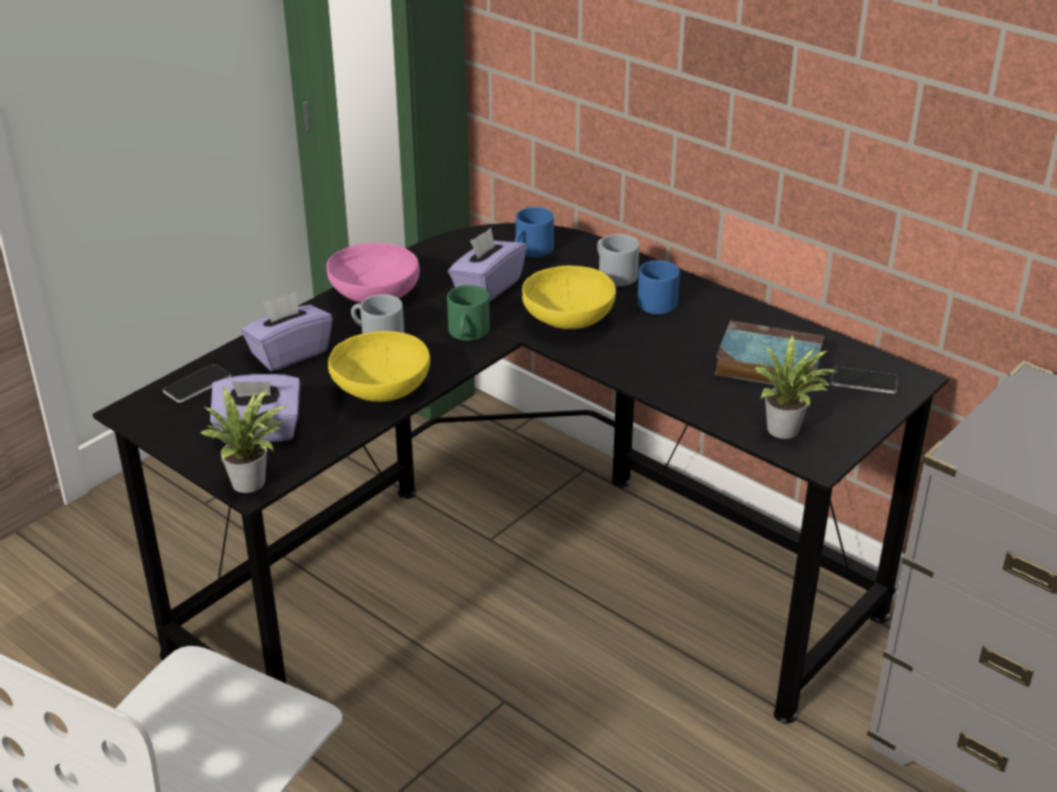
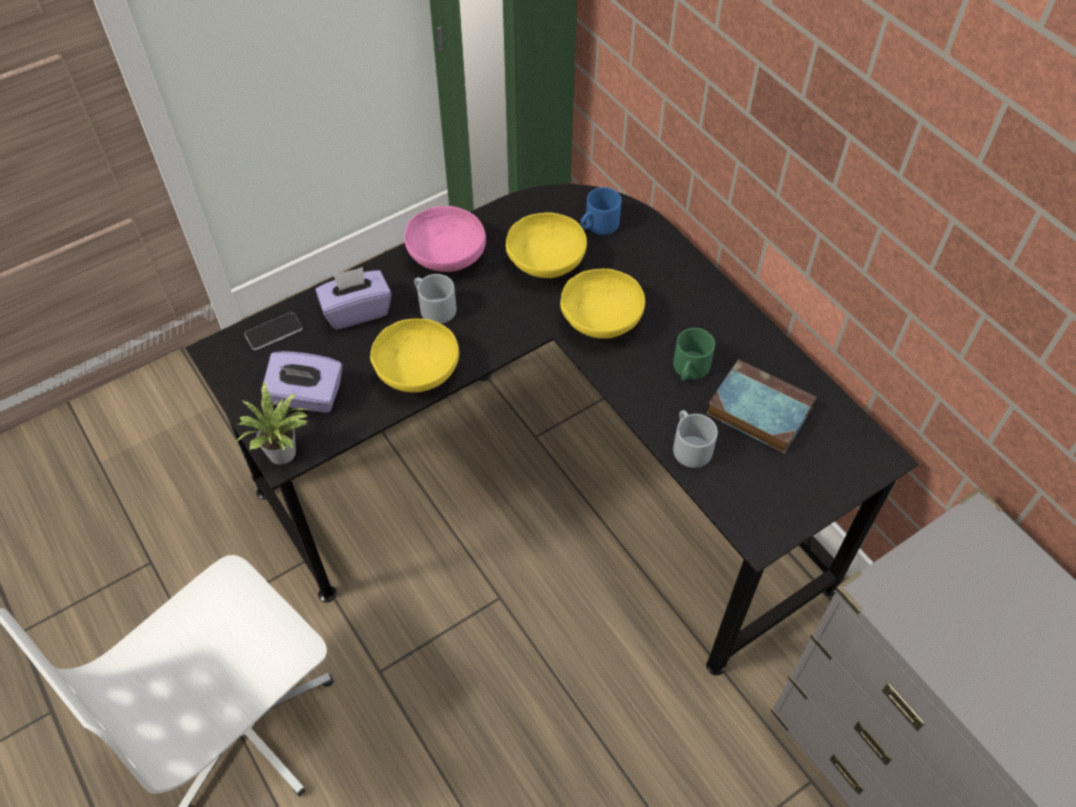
camera: 15 degrees right, 20 degrees up
(468, 334) = (511, 318): green mug -> green mug (690, 370)
(487, 287) = (545, 264): purple tissue box -> yellow bowl
(613, 273) = (660, 269): grey mug -> grey mug (688, 445)
(659, 300) = (690, 311): blue mug -> none
(786, 431) = (745, 497): potted plant -> none
(864, 381) = (837, 452): phone -> none

